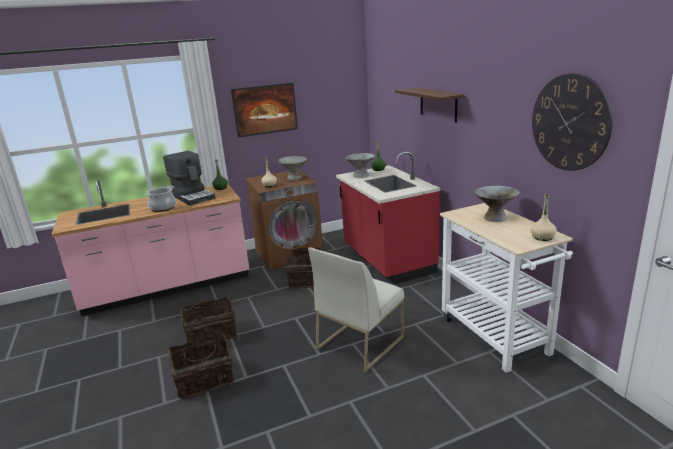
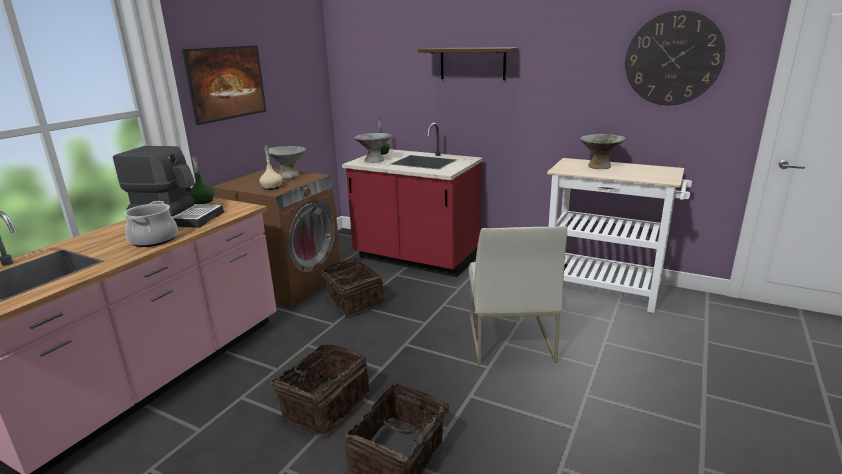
camera: 40 degrees left, 0 degrees up
(542, 237) = (665, 171): beige bottle -> none

